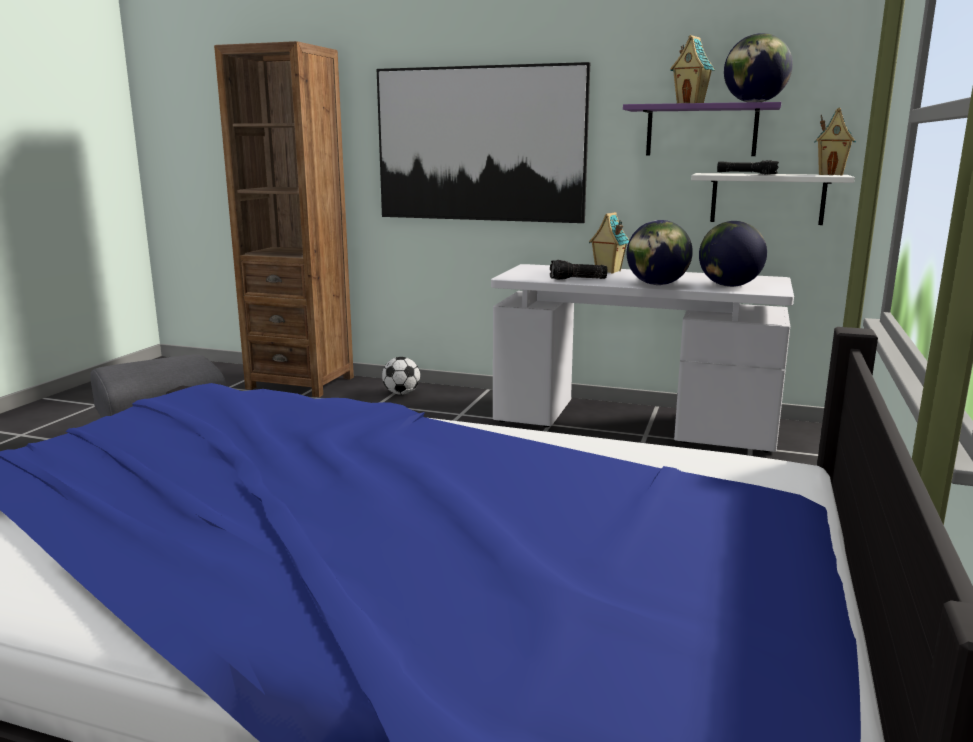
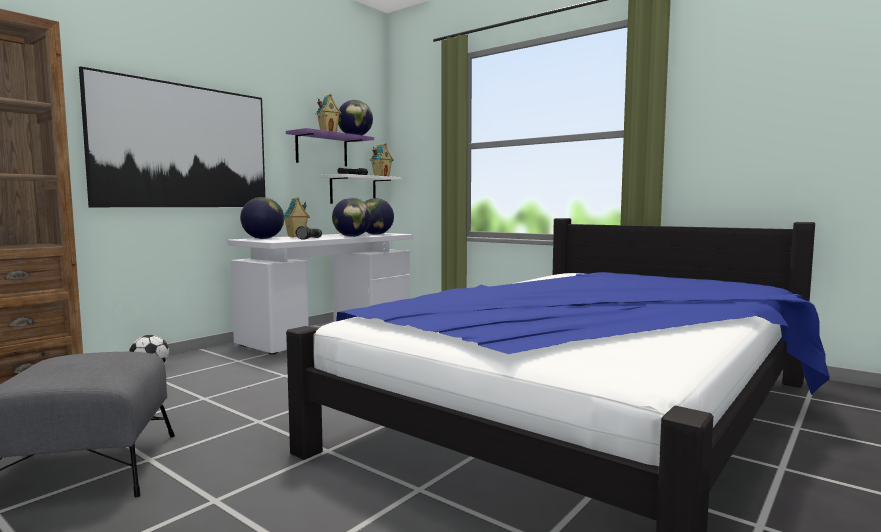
camera: 70 degrees left, 10 degrees down
(548, 269) = (263, 238): none -> globe

